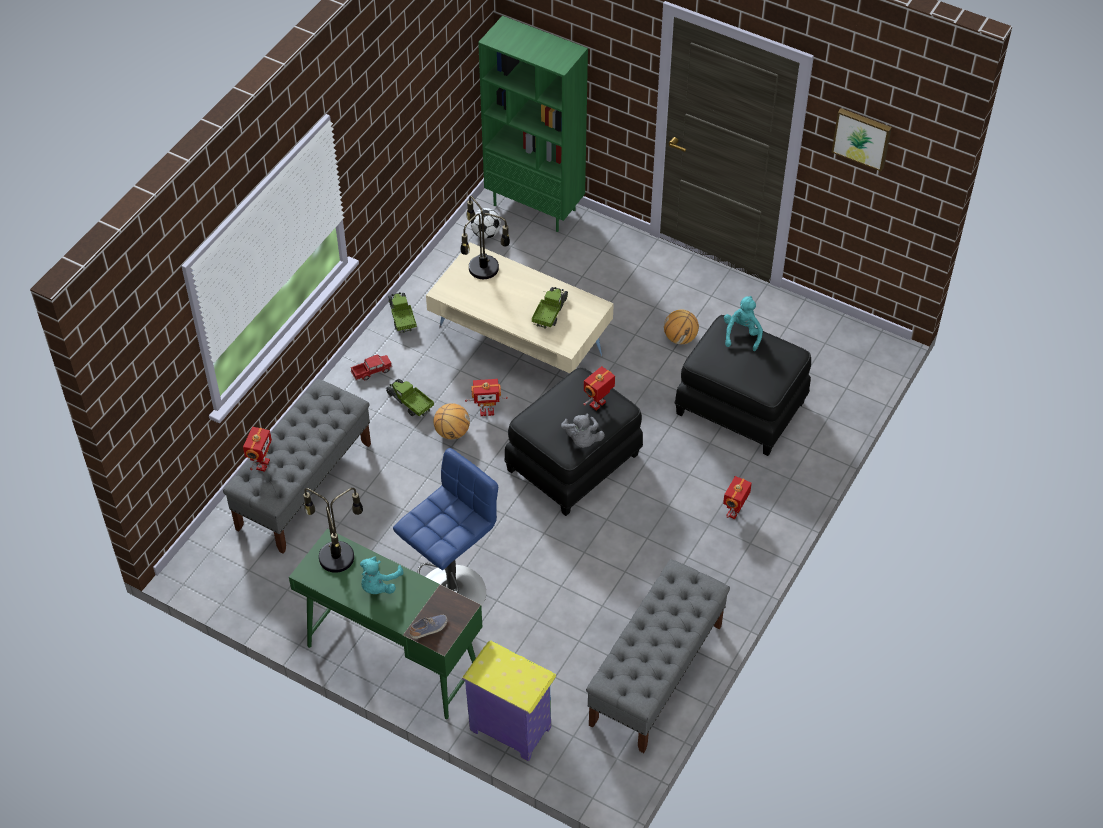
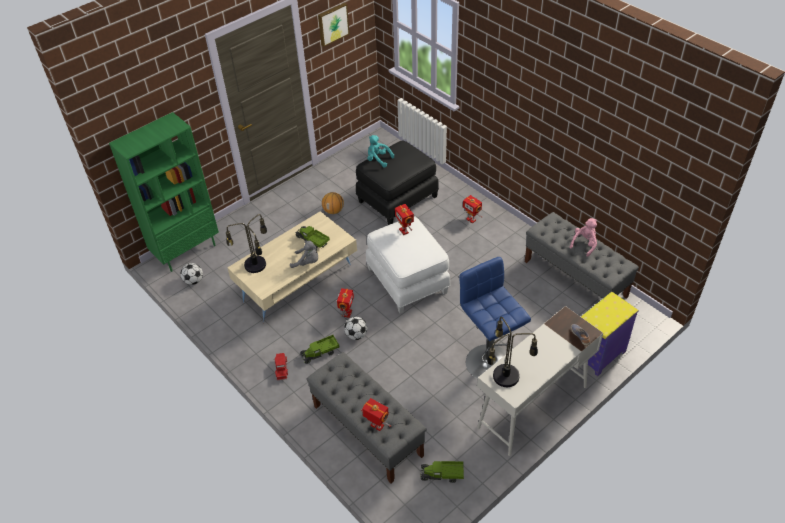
camera: 70 degrees left, 5 degrees down
(378, 585) = (536, 356): turquoise plush toy -> none
(392, 658) = (532, 407): green desk -> white desk
(401, 317) = (241, 342): toy truck -> toy truck (442, 475)
(452, 432) = (356, 335): basketball -> football
(574, 464) = (408, 280): black ottoman -> white ottoman
(582, 440) = (429, 244): grey plush toy -> grey plush toy (307, 262)
(665, 637) = (584, 244): none -> pink plush toy

